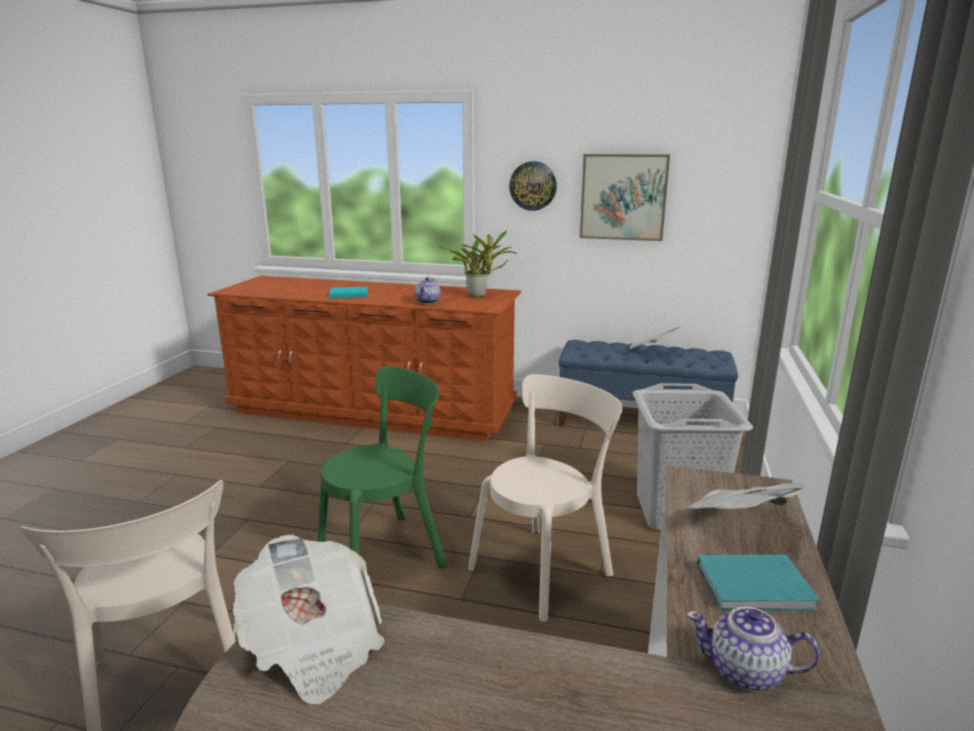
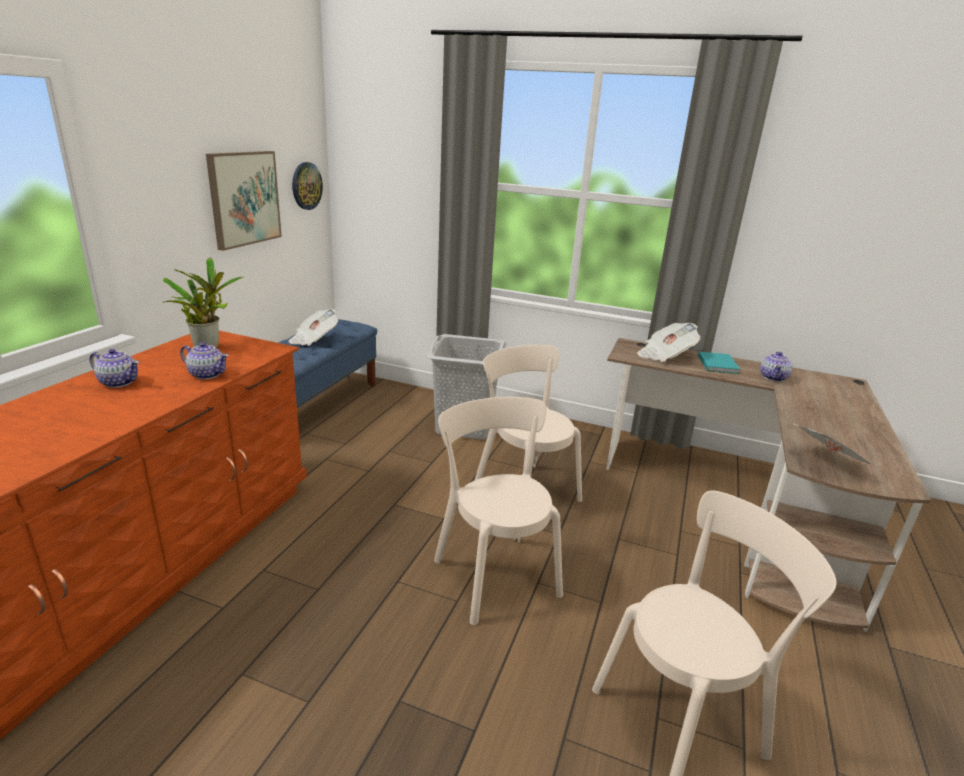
camera: 85 degrees left, 5 degrees up
(348, 294) = (78, 425): turquoise book -> none
(387, 553) = (494, 573): green chair -> beige chair
(407, 290) = (119, 382): none -> teapot
(533, 186) = (163, 197): wall clock -> wall clock (306, 186)

